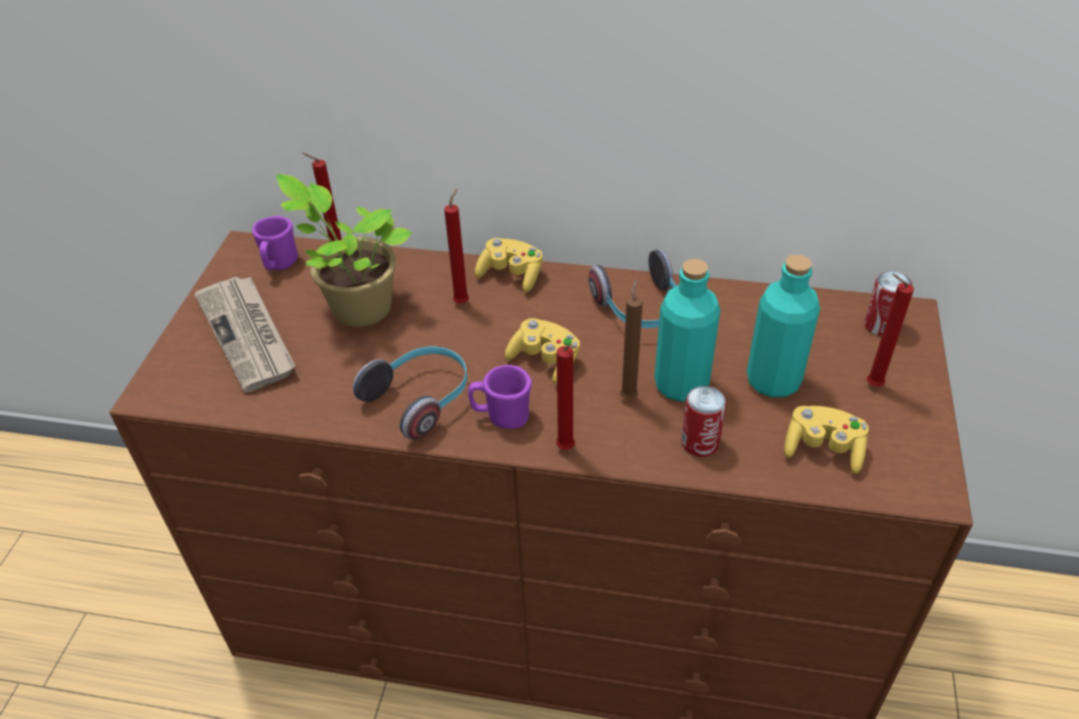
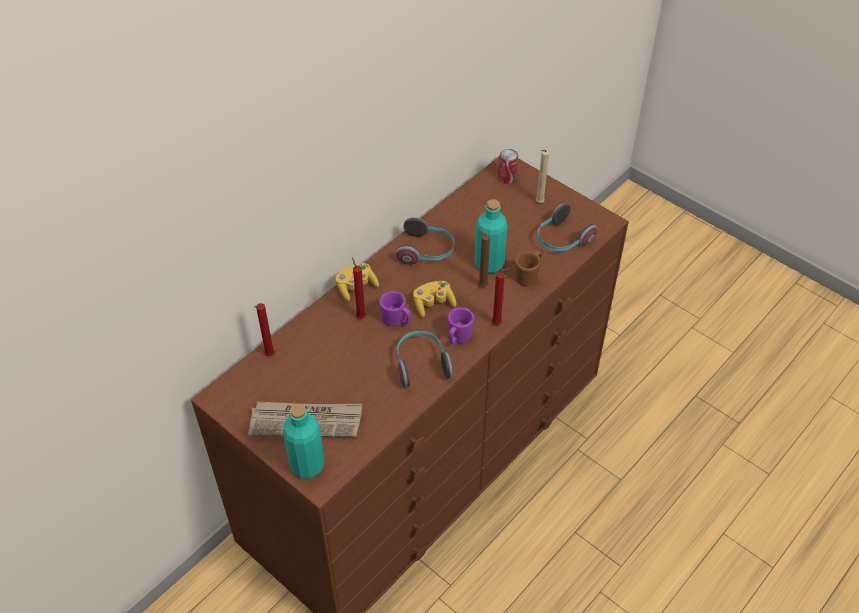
camera: 60 degrees left, 5 degrees up
(279, 264) = (251, 386): purple mug -> purple mug (396, 321)
(357, 307) = (325, 363): potted plant -> none
(700, 443) = (528, 276): can -> brown mug
(773, 381) = (511, 232): turquoise bottle -> turquoise bottle (307, 465)
(823, 449) = (561, 239): yellow game controller -> headphones
(871, 385) = (538, 203): red candle -> beige candle

